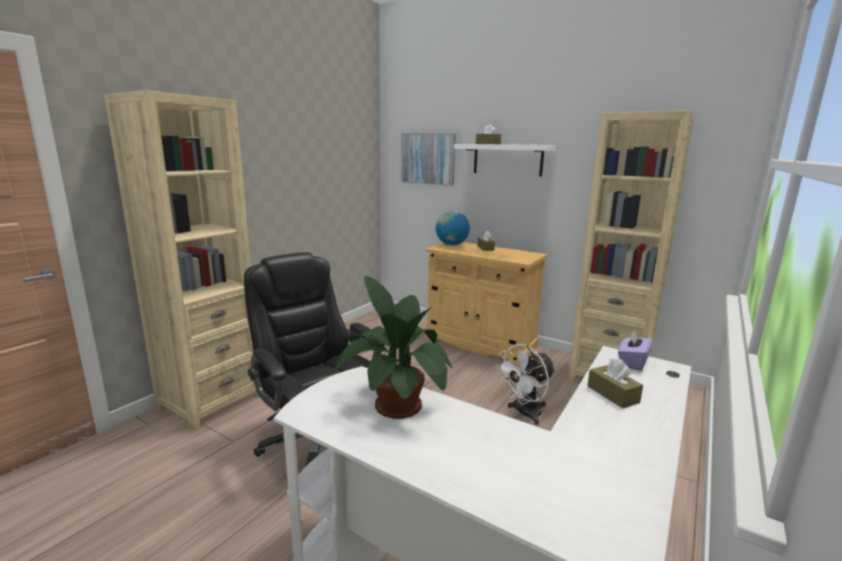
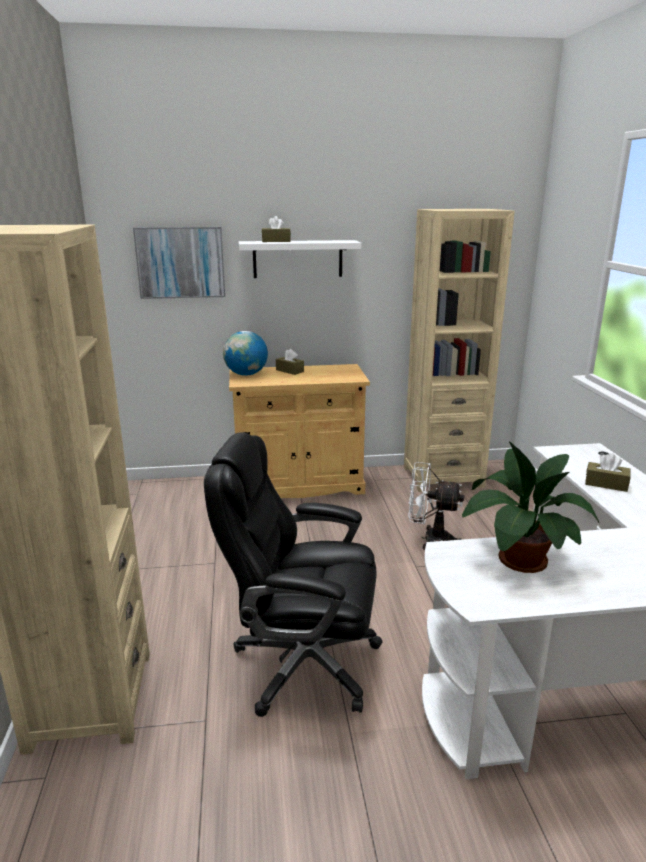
camera: 40 degrees left, 5 degrees up
(524, 414) = (429, 539): white fan -> white fan turned 90 degrees clockwise
(632, 362) = (572, 454): purple tissue box -> none

